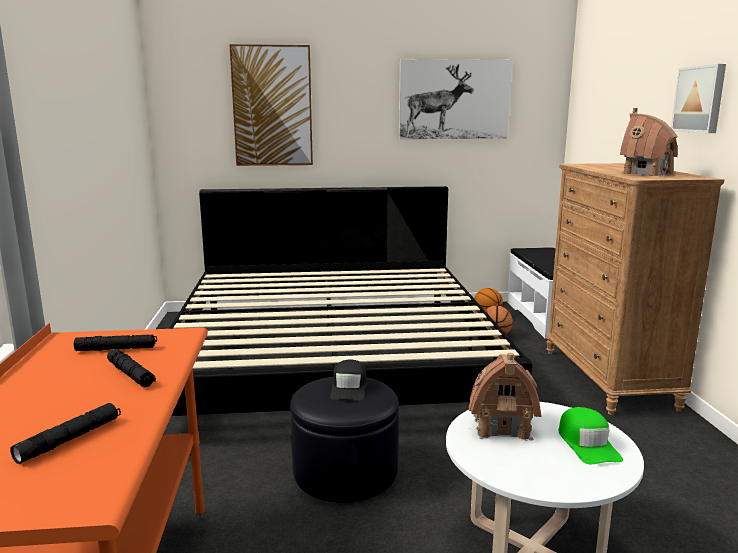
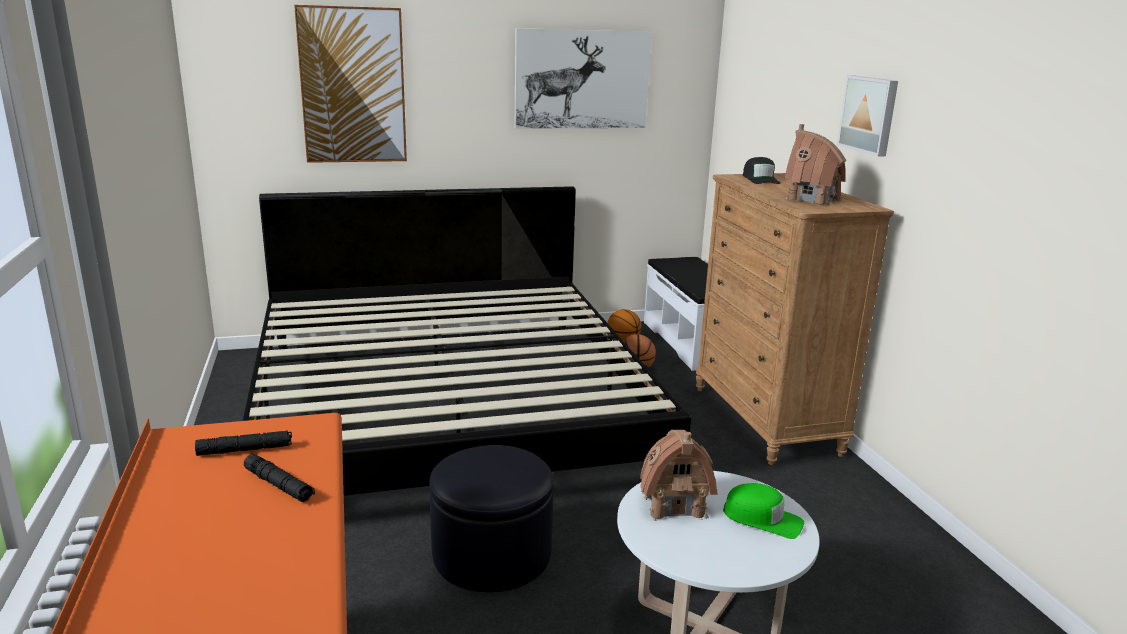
camera: 10 degrees left, 5 degrees up
(70, 439) = (249, 576): black flashlight -> none
(349, 387) = (496, 462): black cap -> black cap (760, 179)
(587, 444) = (762, 519): green cap -> green cap turned 45 degrees counterclockwise

